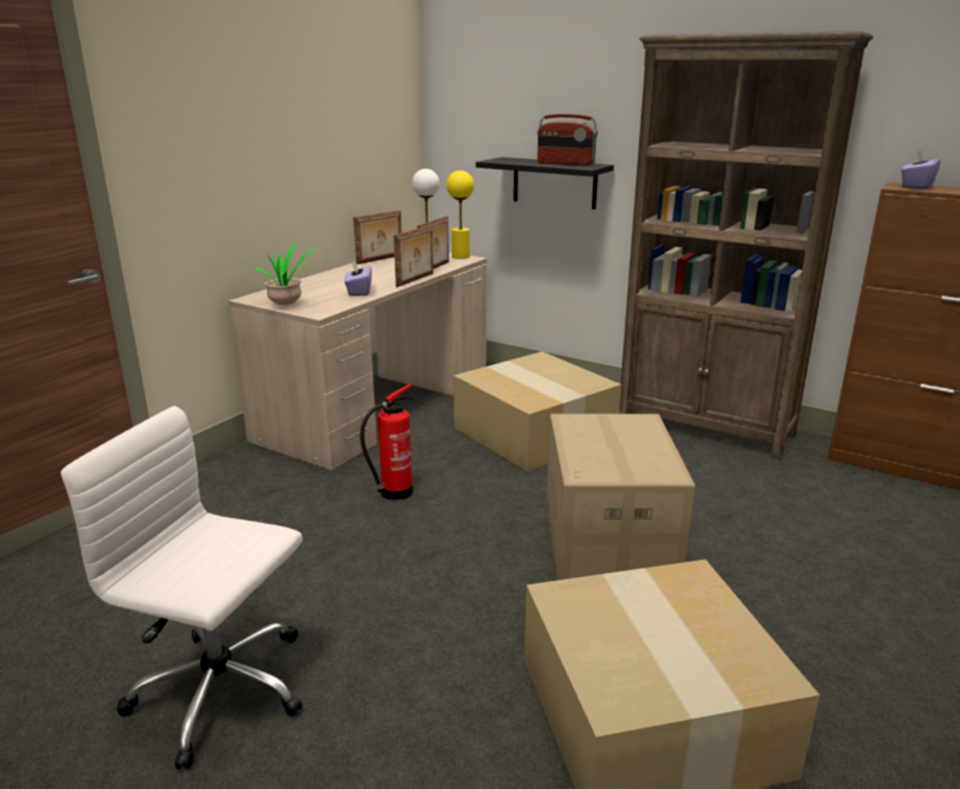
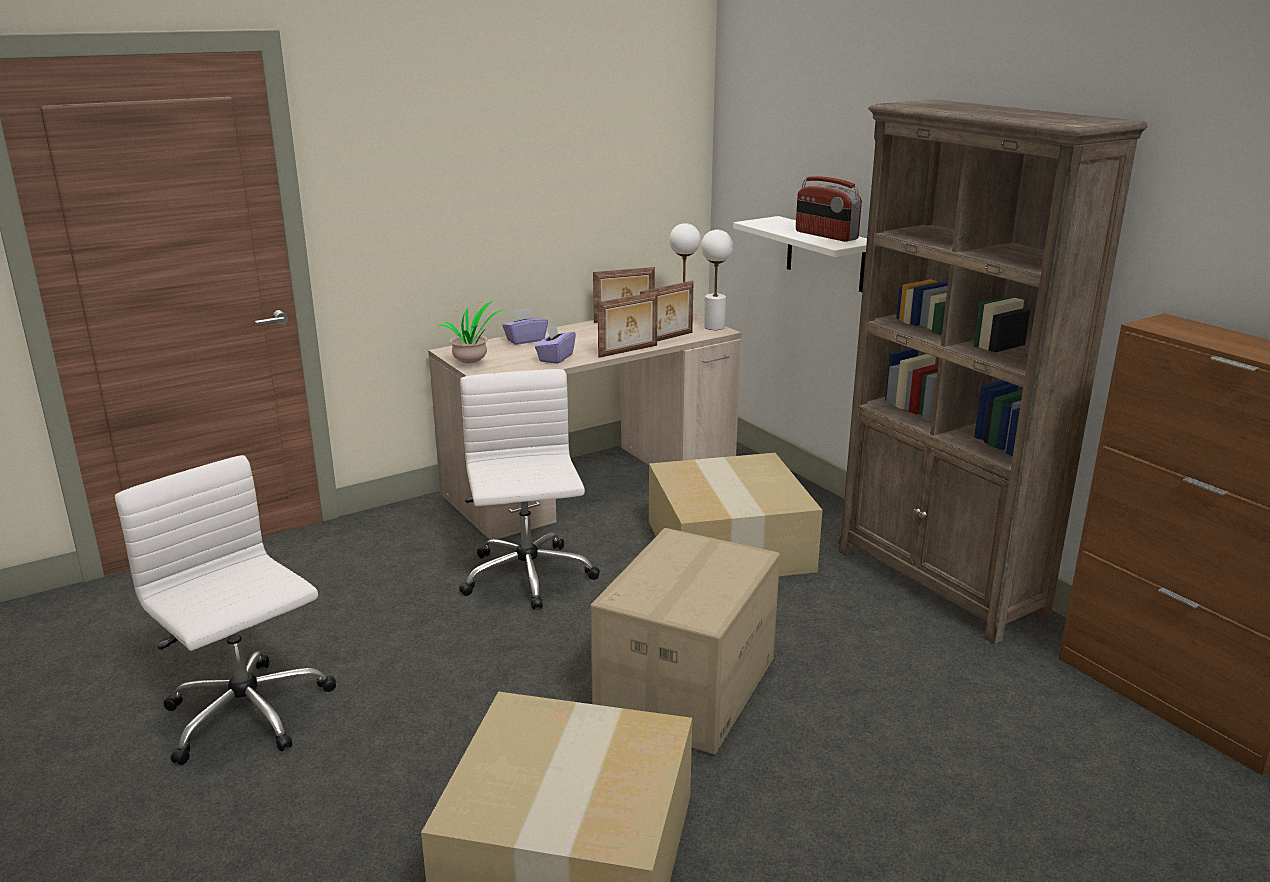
camera: 25 degrees right, 0 degrees up
(393, 493) = (527, 577): fire extinguisher -> white office chair
(460, 256) = (714, 327): yellow table lamp -> white table lamp
(554, 183) = (825, 254): black shelf -> white shelf
(916, 186) = (1180, 326): purple tissue box -> purple tissue box (525, 340)

